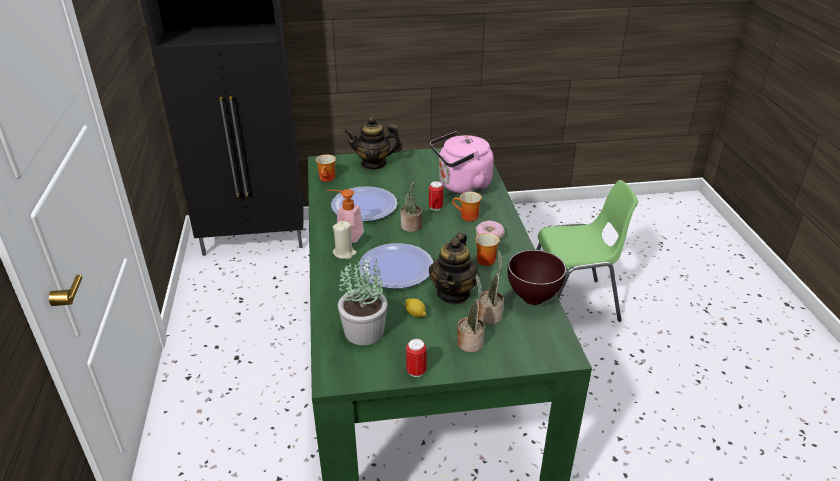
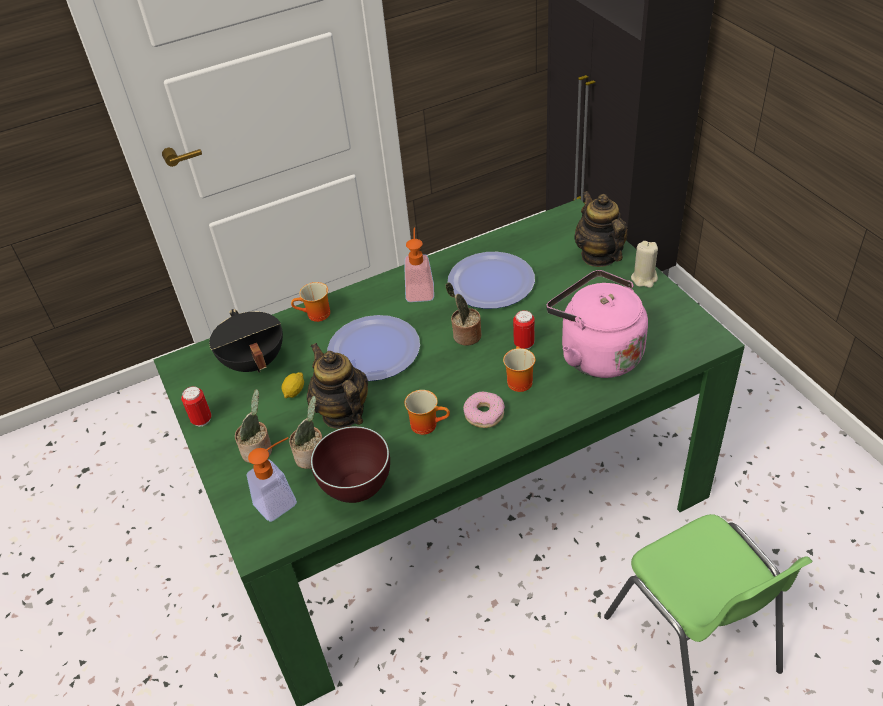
camera: 75 degrees right, 10 degrees up
(328, 178) = (535, 232): mug -> mug (316, 316)
(344, 253) = (384, 301): beige candle -> beige candle (644, 279)
(365, 332) = (253, 362): potted plant -> black cooking pot
(454, 293) = (342, 413): teapot -> teapot turned 60 degrees clockwise
(526, 336) = (281, 500): none -> soap dispenser

